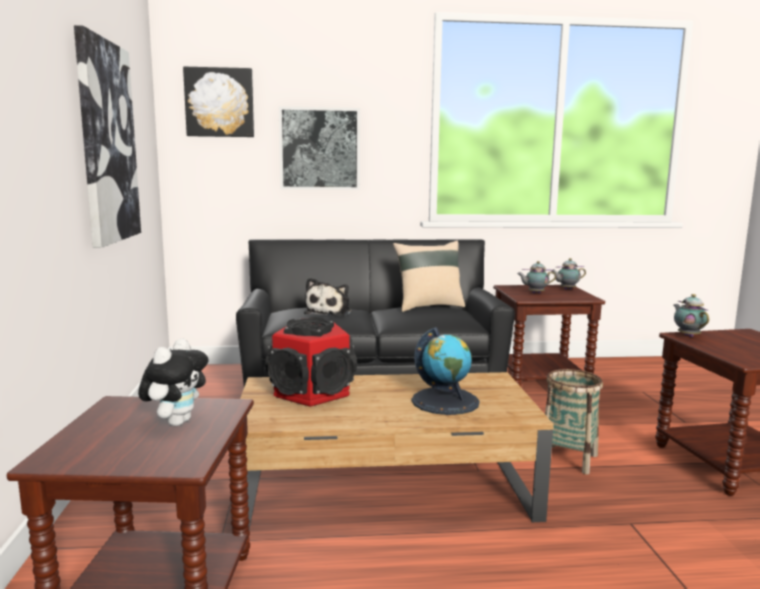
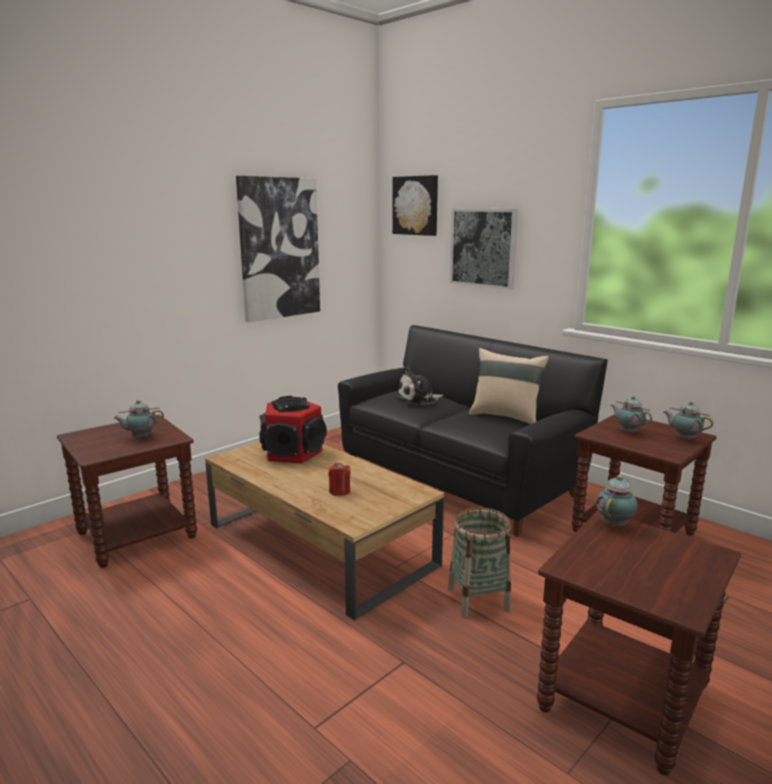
camera: 50 degrees right, 5 degrees up
(176, 422) = (140, 437): plush toy -> teapot
(445, 401) = (339, 491): globe -> red candle

